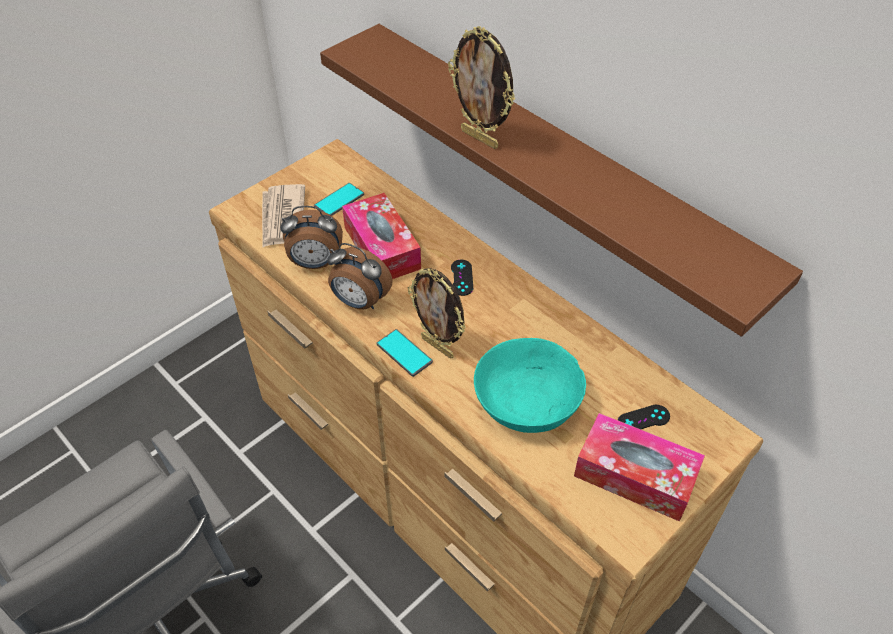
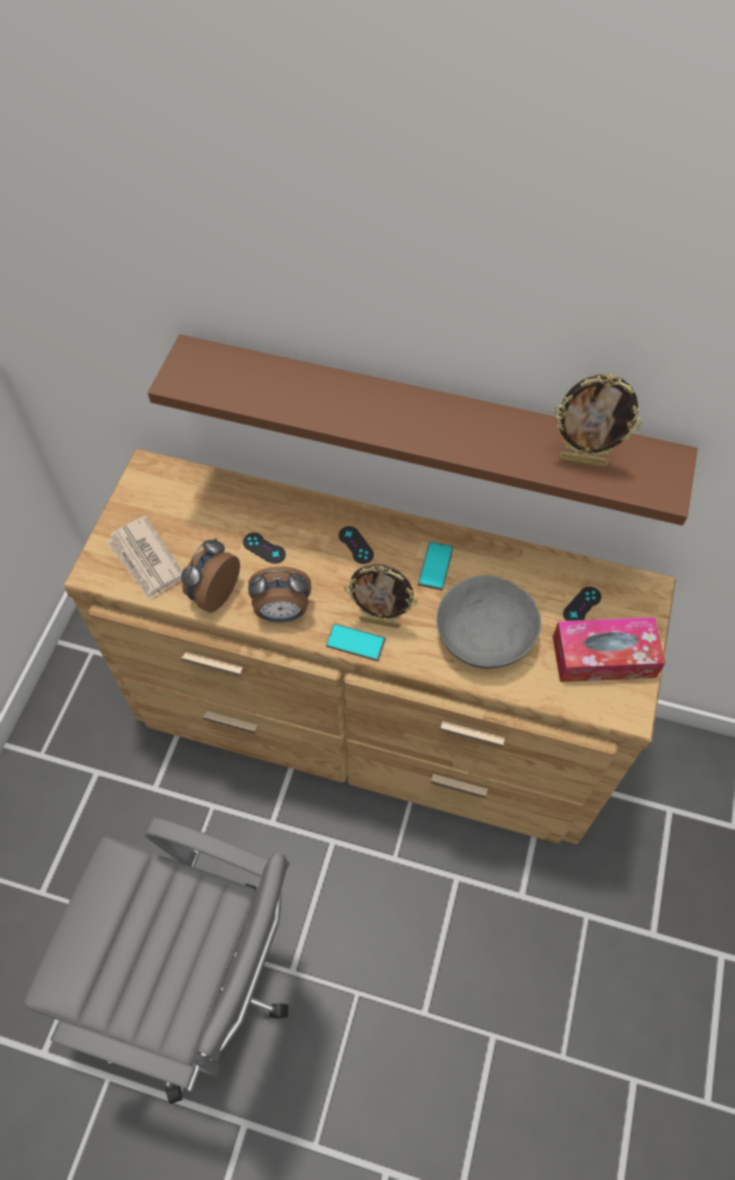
camera: 30 degrees left, 10 degrees up
(315, 263) = (213, 593): alarm clock -> alarm clock turned 150 degrees clockwise
(339, 200) = (188, 517): phone -> phone (435, 566)
(382, 248) = (264, 548): tissue box -> black game controller
(480, 138) = (370, 429): picture frame -> picture frame (583, 460)
(526, 401) = (484, 635): turquoise bowl -> grey bowl

